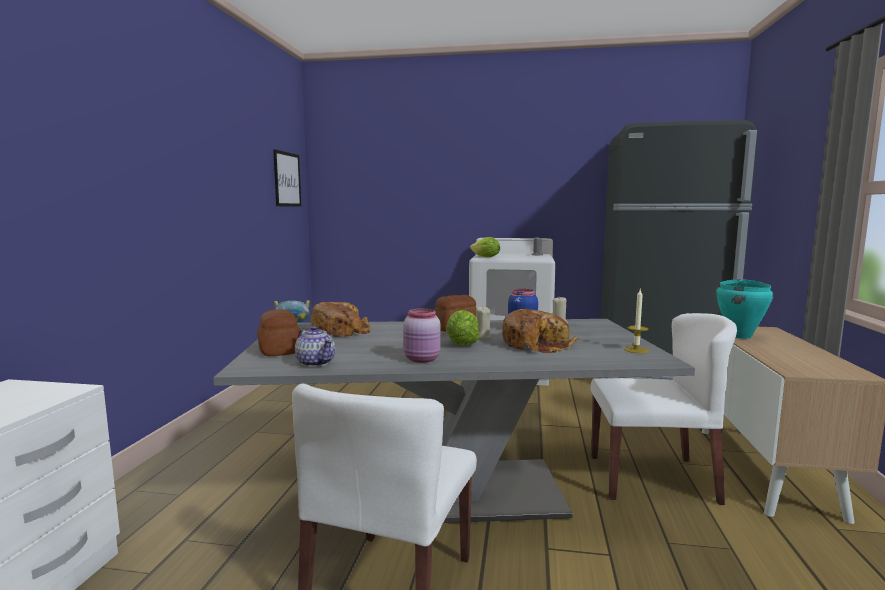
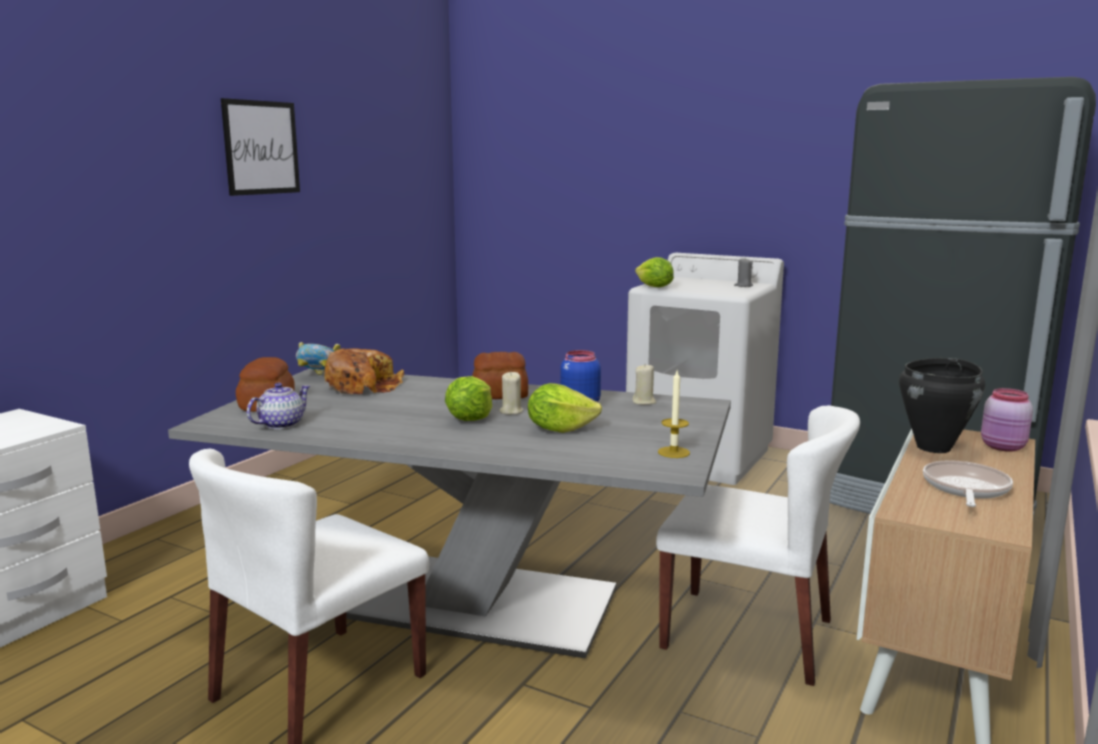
camera: 20 degrees right, 5 degrees up
(287, 179) = (414, 163): picture -> picture (261, 147)
(316, 363) = (280, 424): teapot -> teapot turned 120 degrees counterclockwise
(422, 359) = (394, 434): pink jar -> pink jar (1003, 447)
(536, 344) = (559, 429): bread -> lettuce
(740, 336) = (934, 448): turquoise cooking pot -> black cooking pot
(797, 355) = (965, 488): none -> frying pan

